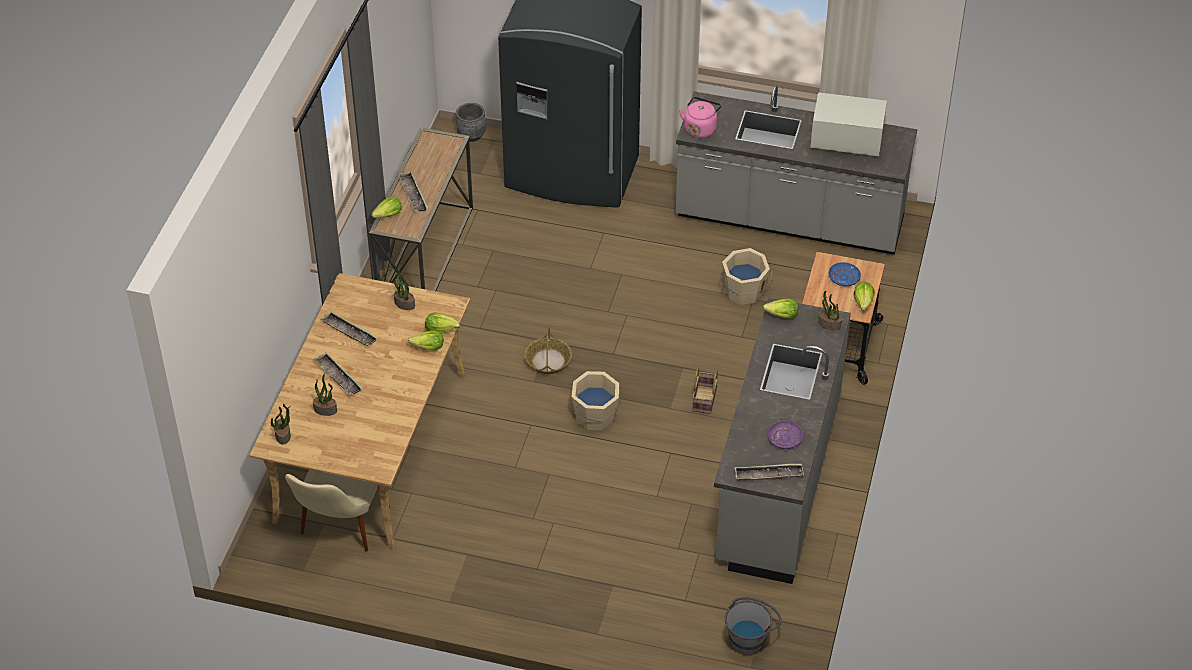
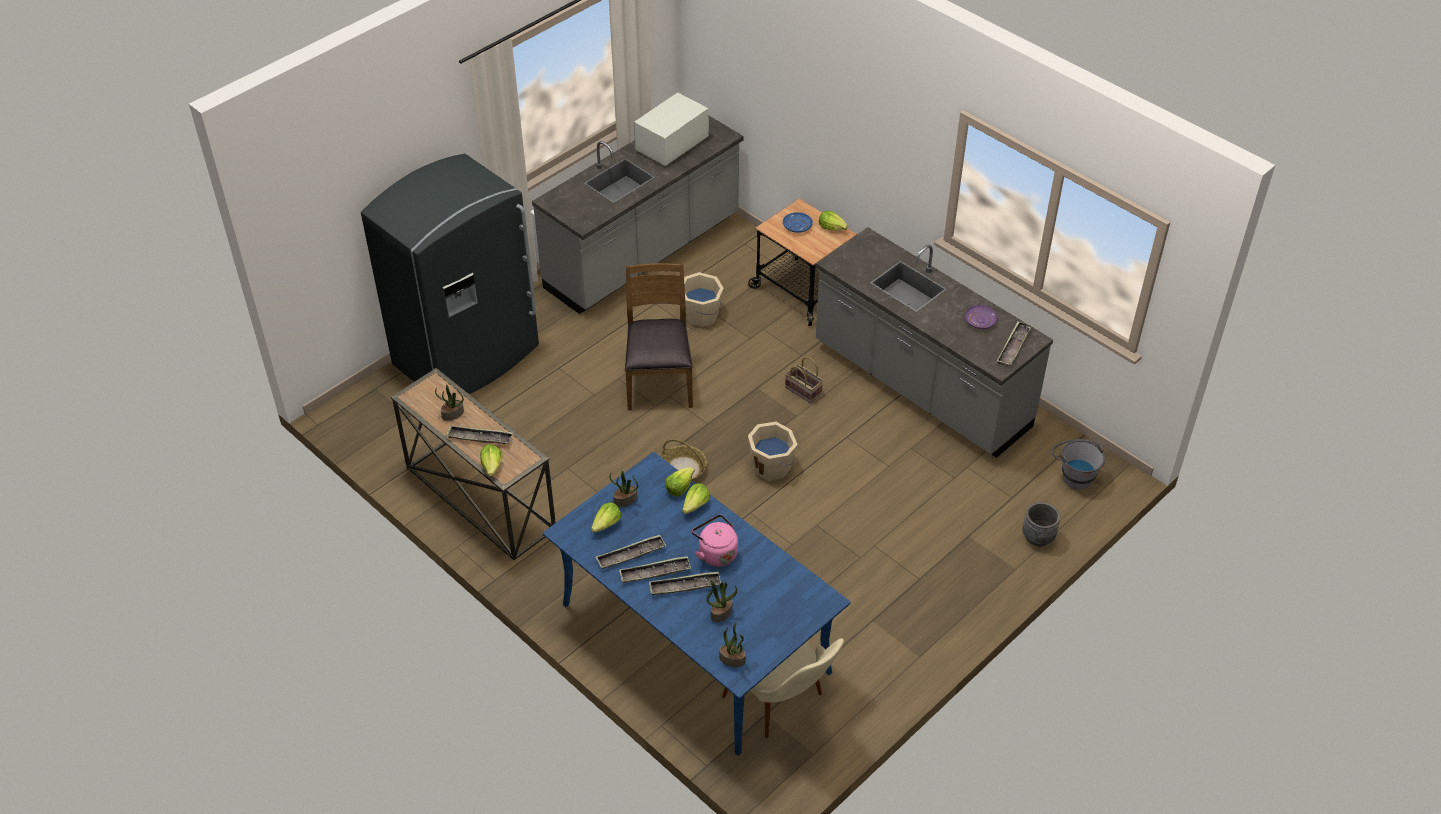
camera: 60 degrees left, 0 degrees up
(341, 353) = (655, 572): none -> tray
(371, 446) = (694, 638): beige dining table -> blue dining table
(471, 135) = (352, 401): grey planter -> grey planter (1038, 537)
(639, 300) = (659, 380): none -> brown chair
(700, 128) = (582, 216): pink kettle -> pink kettle (716, 553)
(781, 315) = (842, 264): lettuce -> lettuce (606, 524)
(829, 324) = (872, 243): potted plant -> potted plant (453, 414)

